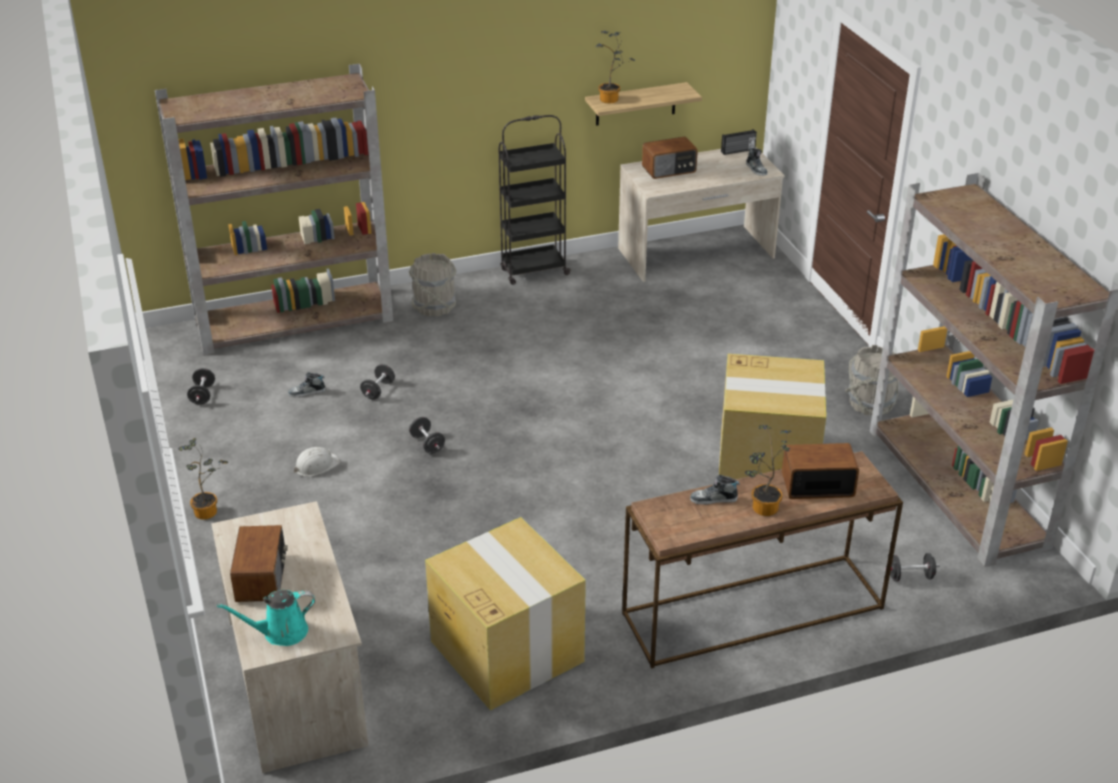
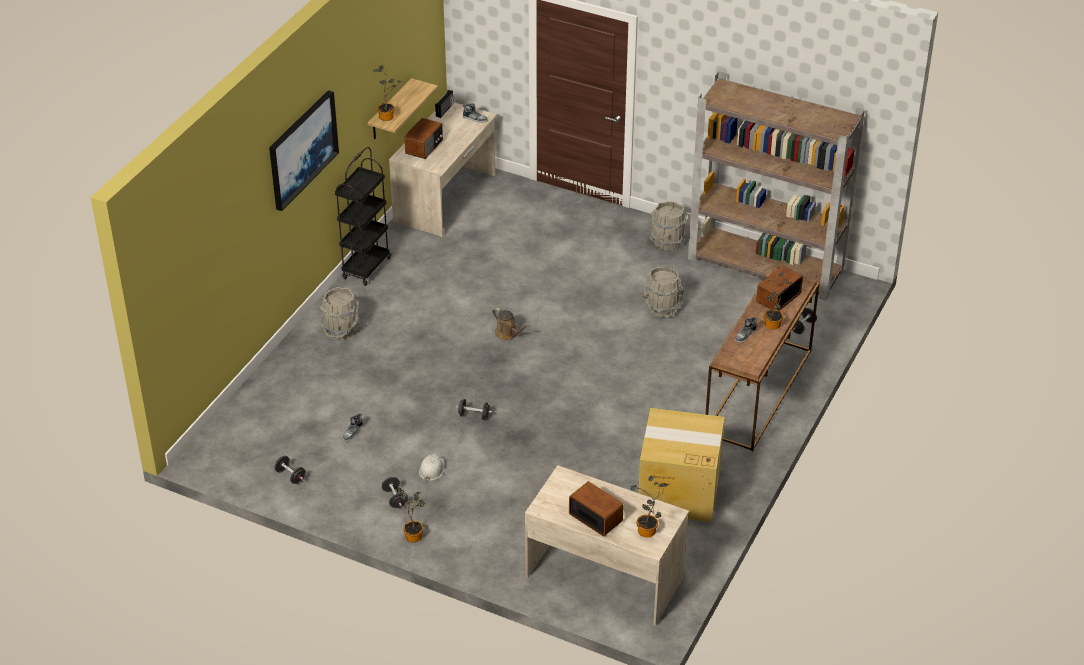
camera: 45 degrees left, 5 degrees up
(281, 632) = (647, 533): turquoise watering can -> potted plant
(294, 321) = (266, 394): brown bookcase -> none
(378, 390) = (394, 403): black dumbbell -> black dumbbell (395, 499)
(442, 67) = (302, 149): none -> picture
(573, 394) = (508, 334): none -> brown watering can
(768, 461) = (662, 308): cardboard box -> grey bucket

